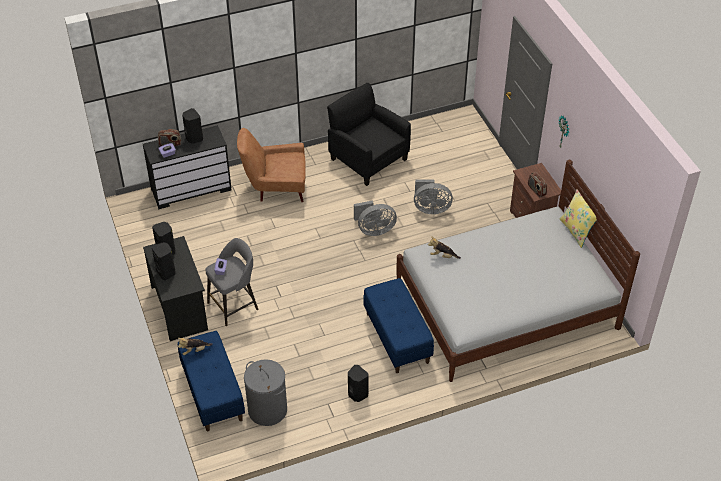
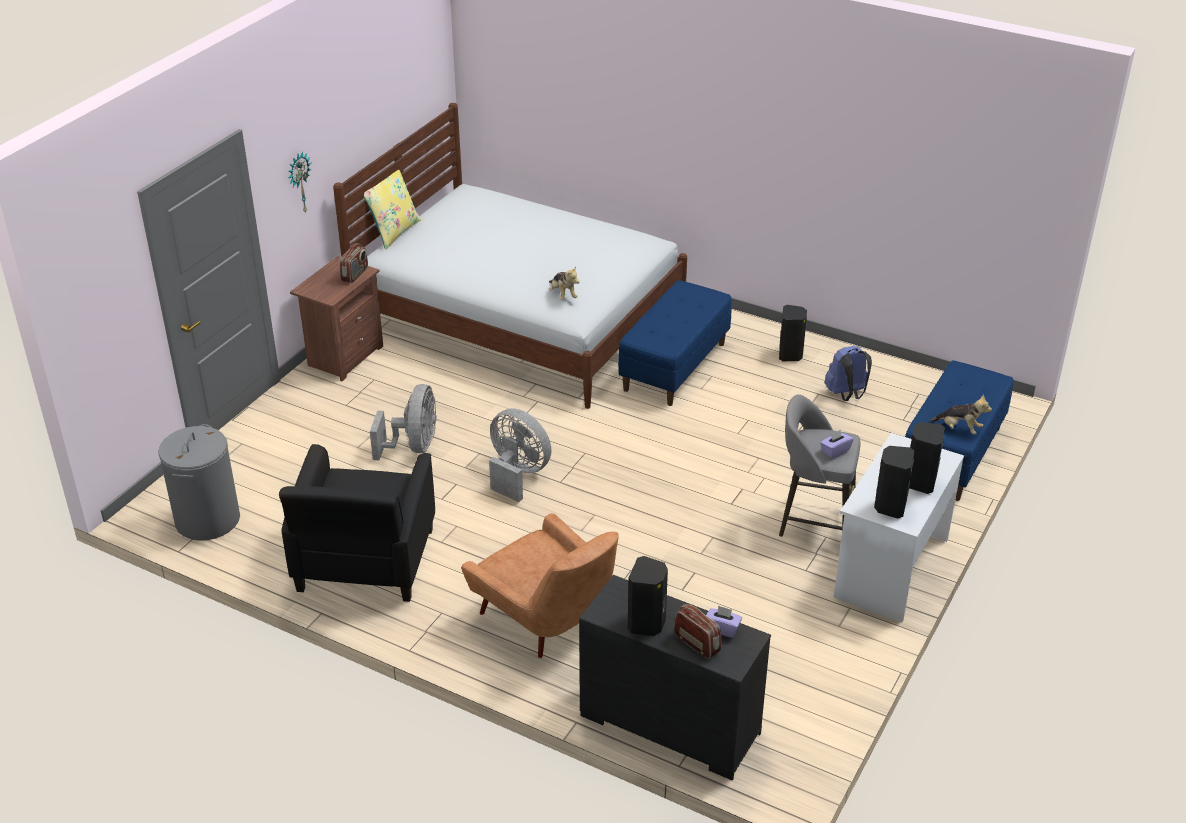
camera: 130 degrees left, 10 degrees down
(180, 308) = (890, 567): black desk -> white desk
(268, 410) = (905, 402): grey laundry basket -> grey laundry basket (207, 519)
(300, 390) = (847, 394): none -> blue backpack
(430, 208) = (414, 446): grey fan -> grey fan turned 45 degrees clockwise

